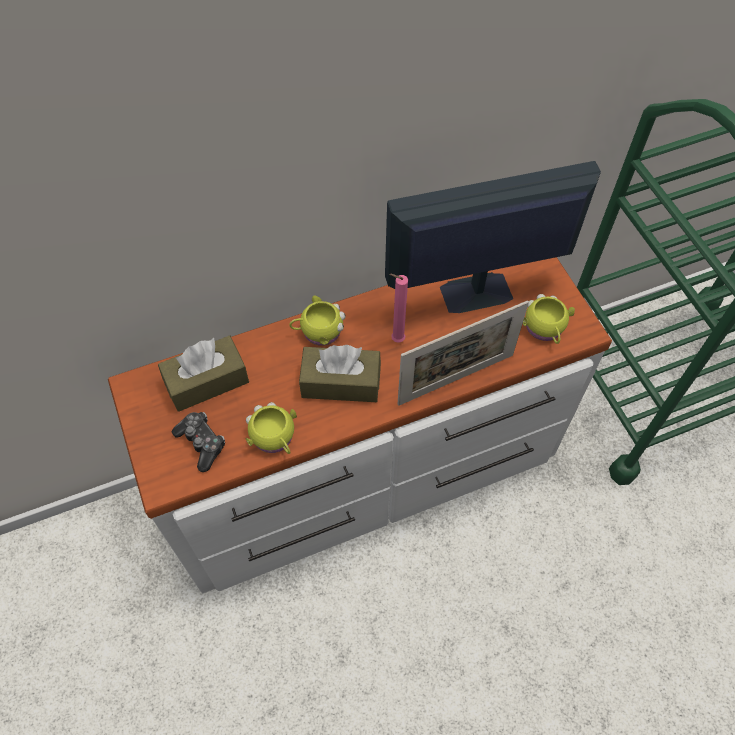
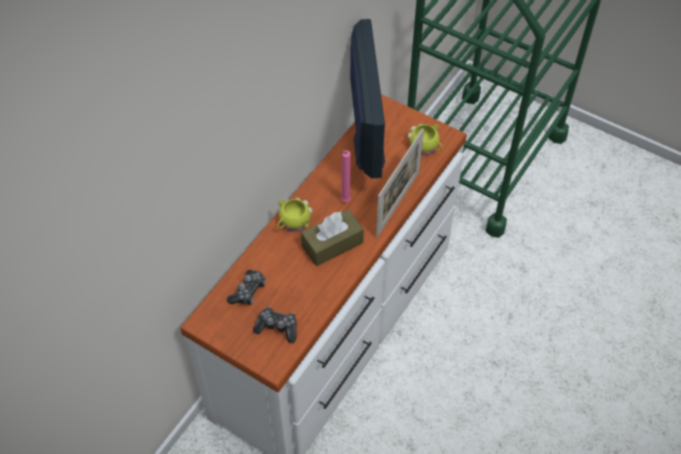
camera: 35 degrees left, 5 degrees down
(207, 381) = (248, 291): brown tissue box -> game controller
(275, 438) = (320, 298): yellow mug -> none
(474, 293) = (368, 149): monitor -> monitor turned 135 degrees clockwise

